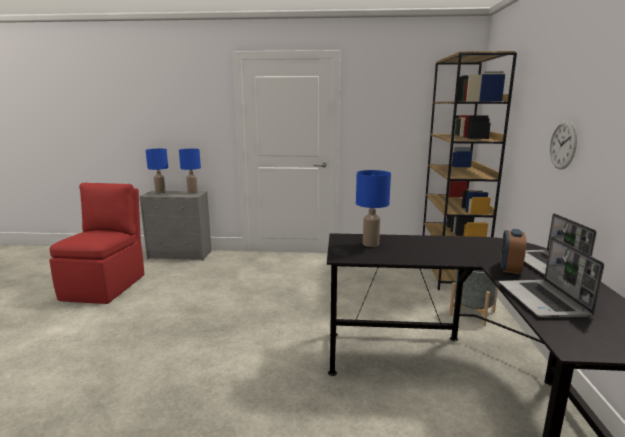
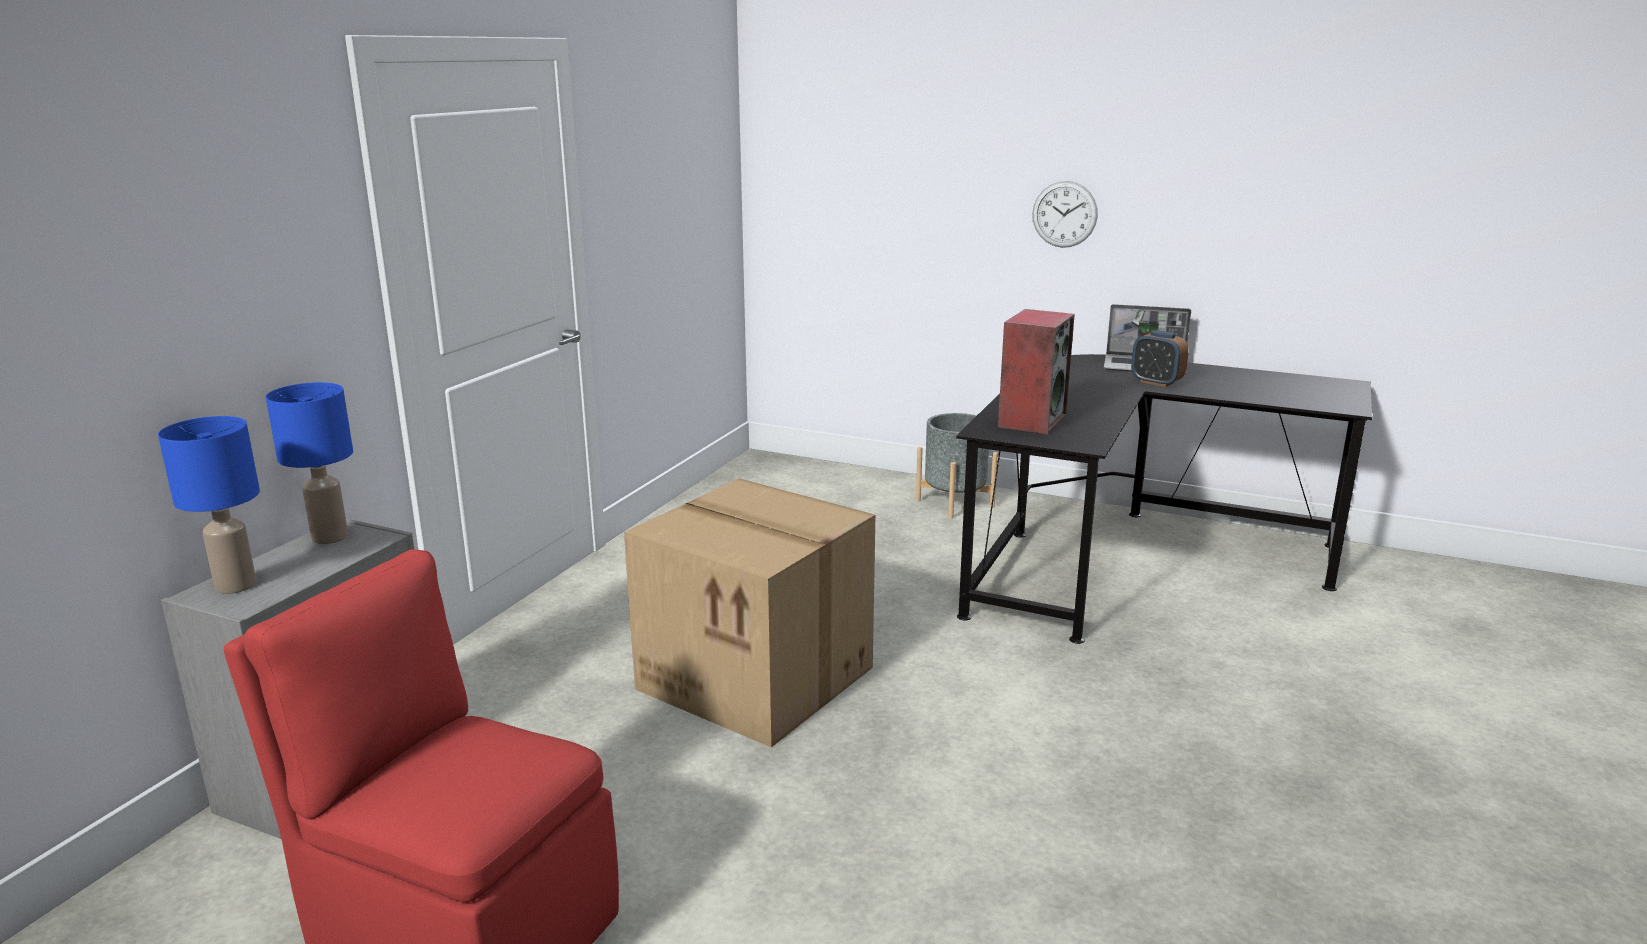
camera: 70 degrees left, 5 degrees up
(250, 298) = (759, 678): none -> cardboard box
(371, 244) = (1031, 420): blue table lamp -> speaker
(451, 272) = (804, 476): brown bookcase -> none
(543, 300) = (1248, 392): laptop -> none

